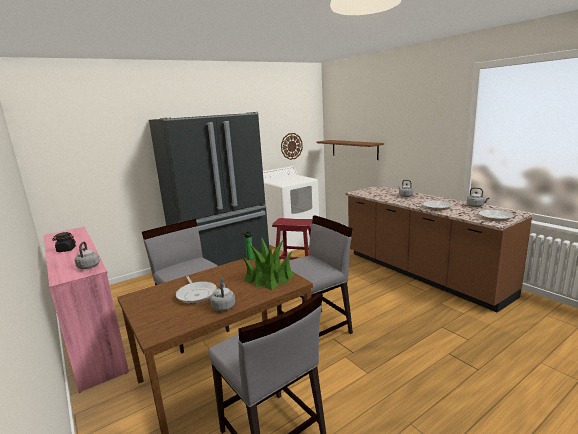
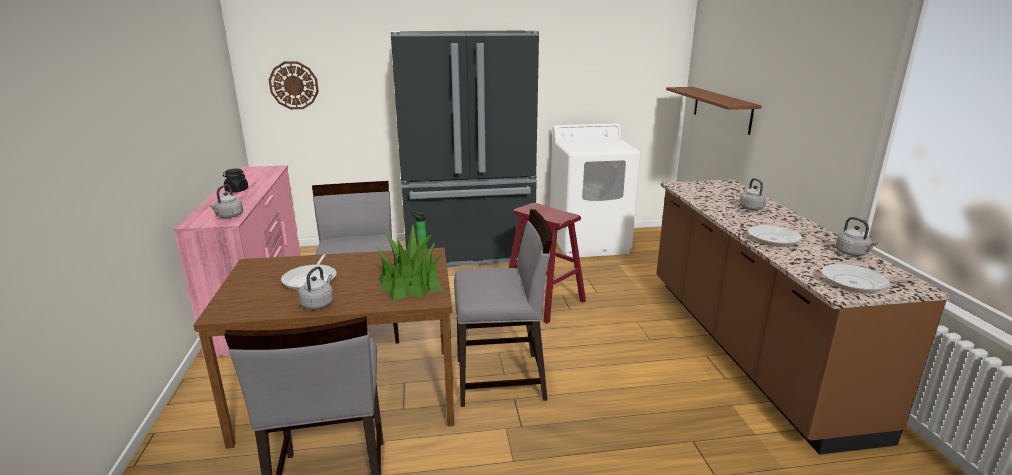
camera: 25 degrees right, 5 degrees up
(291, 146) = (621, 90): wall clock -> wall clock (294, 85)

